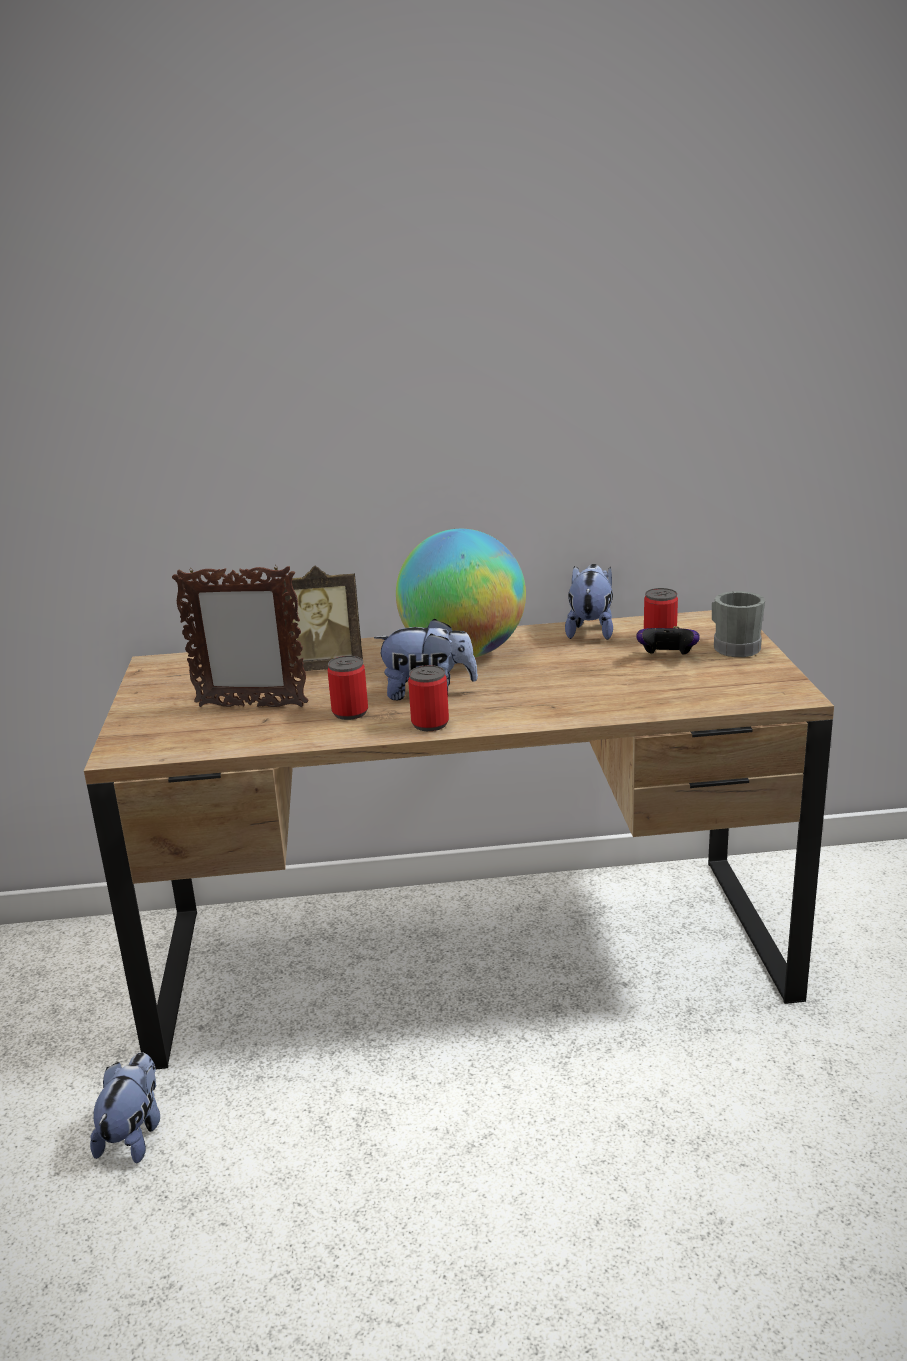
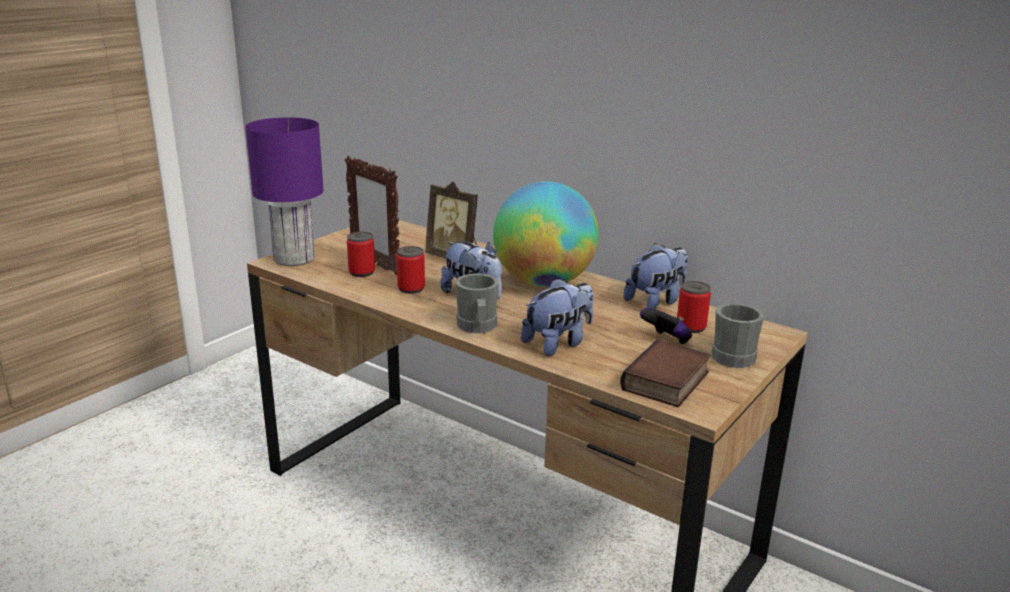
camera: 40 degrees right, 0 degrees up
(134, 1134) = (225, 498): plush toy -> plush toy (558, 343)
(138, 740) = (295, 258): none -> purple table lamp
(430, 724) = (435, 314): can -> can (362, 272)
(496, 716) = (477, 327): none -> grey mug
(734, 688) = (667, 382): none -> book

